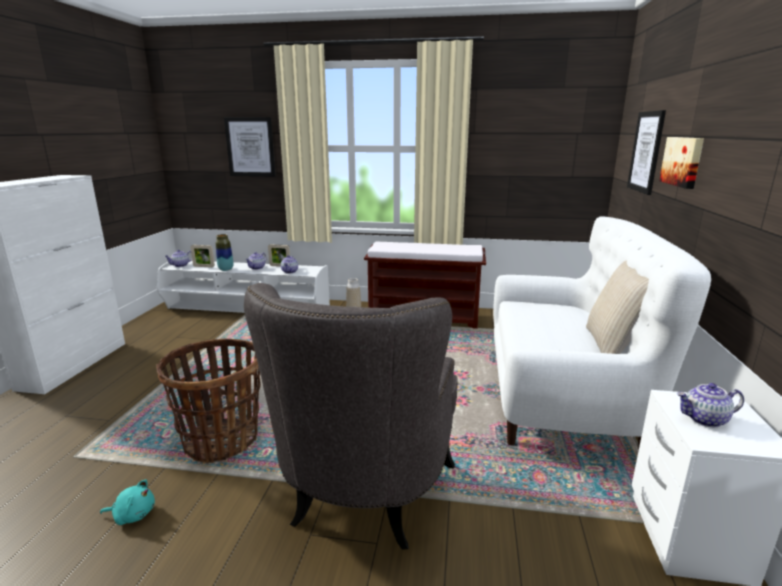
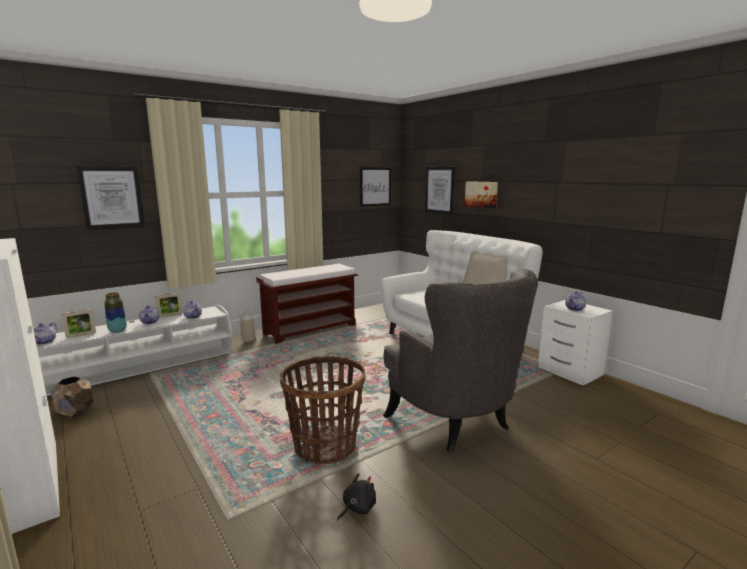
camera: 45 degrees left, 5 degrees down
(133, 514) = (357, 508): turquoise plush toy -> black plush toy
(166, 327) = (75, 412): none -> brown planter
(568, 144) = (375, 186): none -> picture

